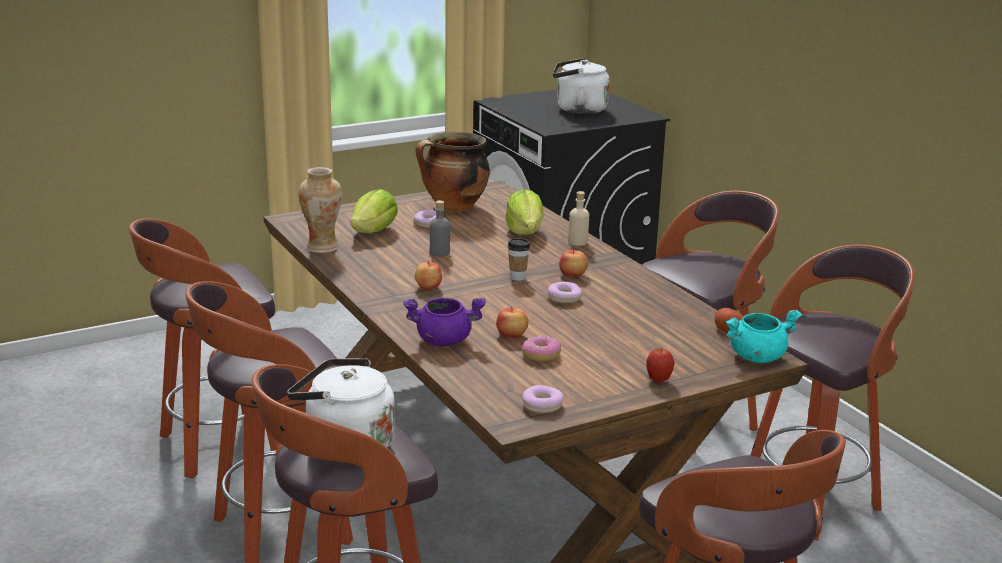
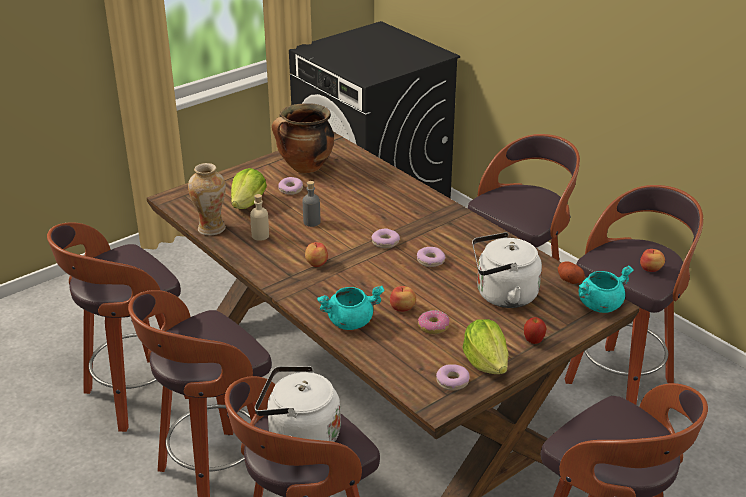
camera: 10 degrees left, 10 degrees up
(444, 340) = (350, 321): purple cooking pot -> turquoise cooking pot
(517, 277) = (385, 242): cup -> donut
(525, 231) = (374, 189): lettuce -> lettuce (486, 362)
(573, 275) = (429, 234): apple -> apple (651, 269)
(578, 110) = (381, 53): white kettle -> white kettle (502, 295)
(578, 242) = (420, 196): beige bottle -> beige bottle (260, 236)

